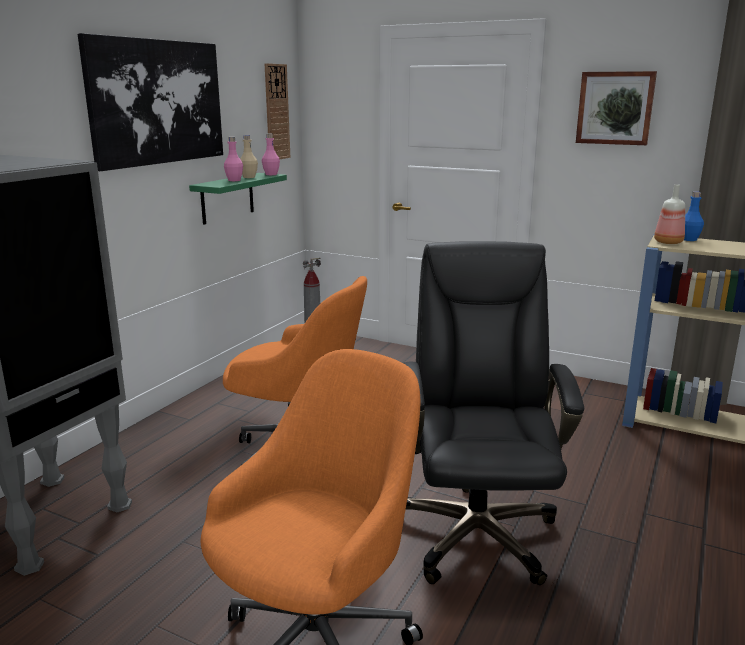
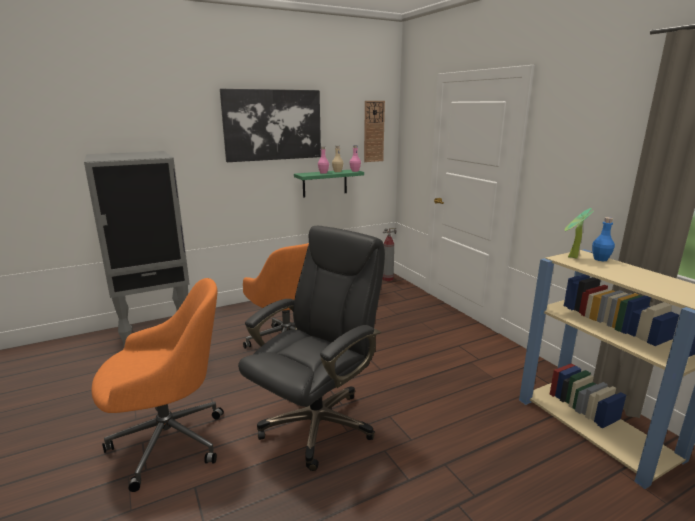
camera: 35 degrees right, 0 degrees up
(615, 108) = (576, 138): picture -> none
(667, 242) = (571, 258): bottle -> potted plant

